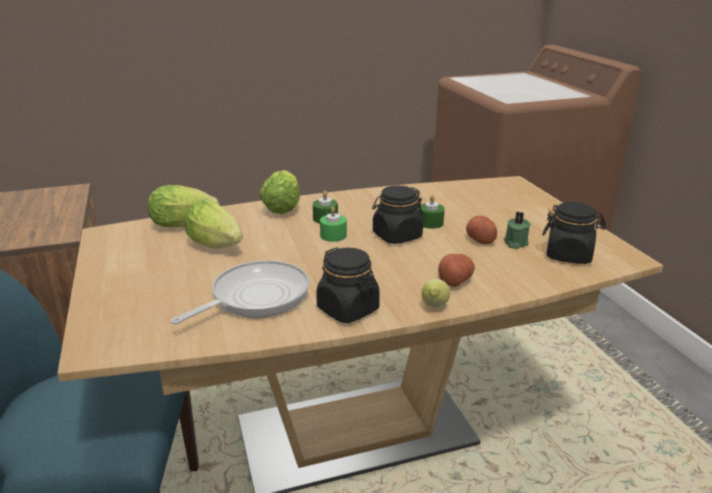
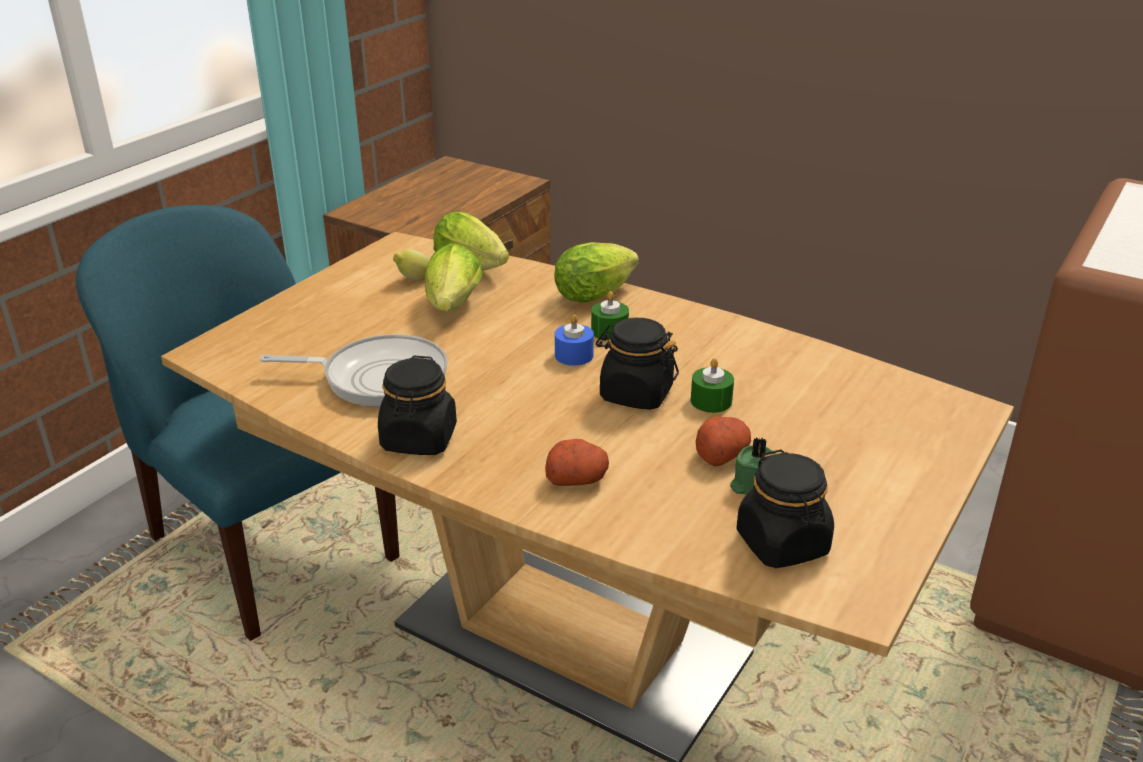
camera: 50 degrees right, 5 degrees up
(333, 235) = (574, 355): green candle -> blue candle
(434, 307) = (491, 491): lemon -> lemon (413, 280)

